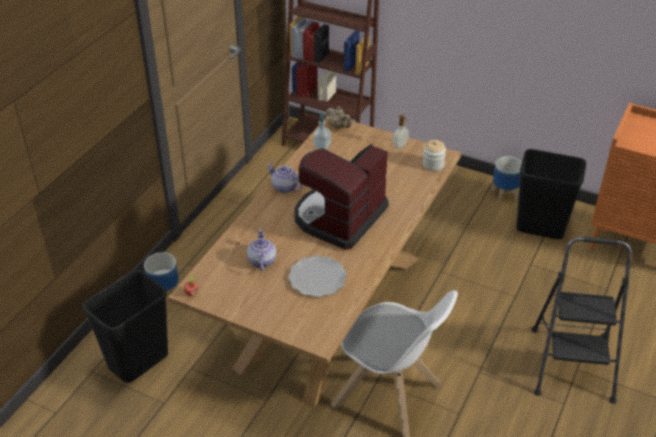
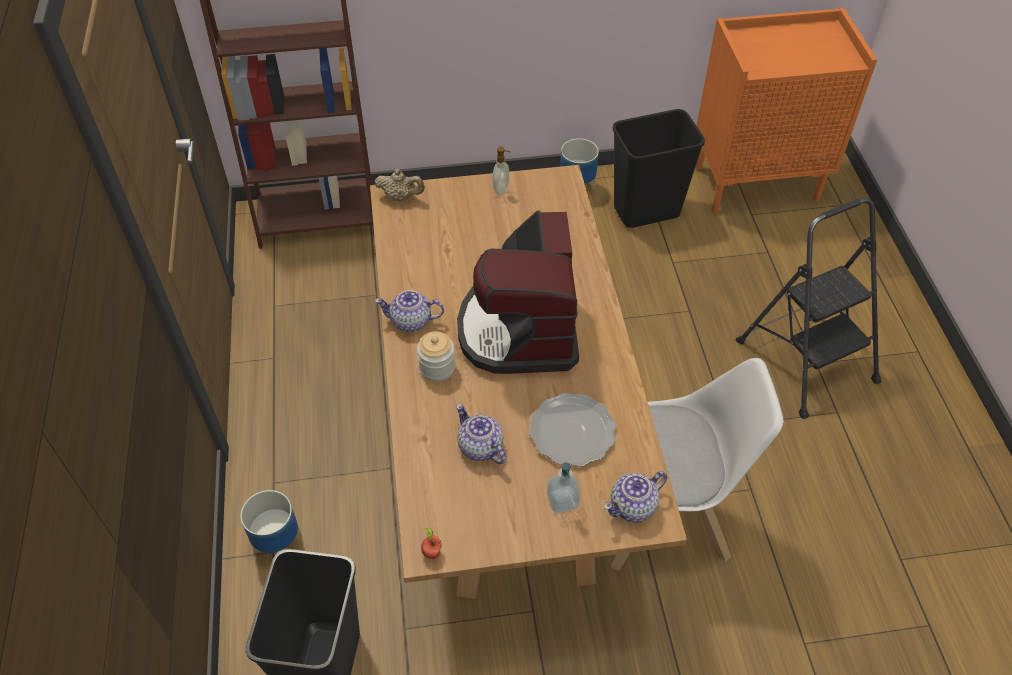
camera: 35 degrees left, 10 degrees up
(314, 328) = (633, 506): none -> teapot
(322, 145) = (403, 235): soap dispenser -> soap dispenser (562, 501)
(433, 164) = (562, 197): jar -> jar (437, 368)

